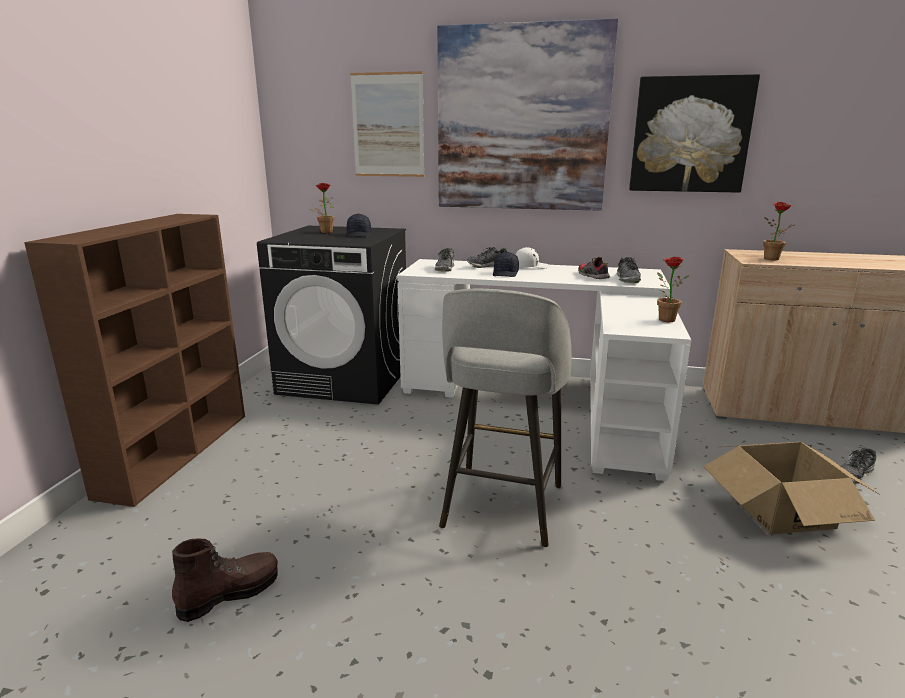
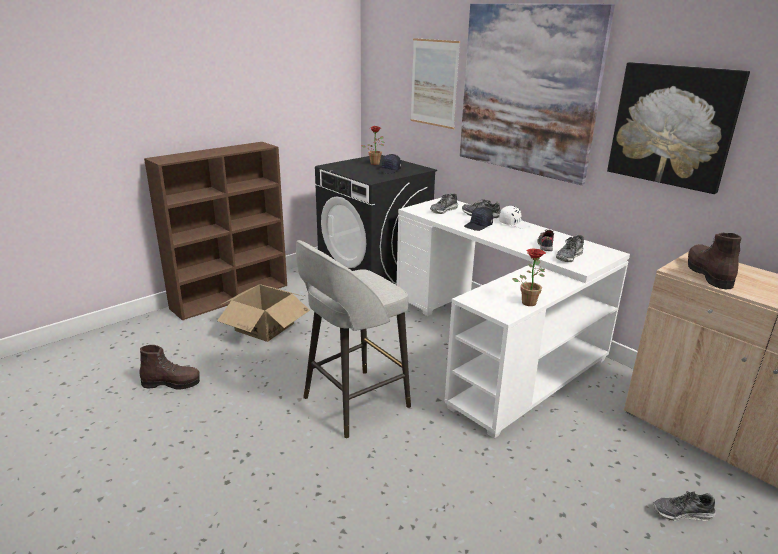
camera: 35 degrees right, 5 degrees up
(774, 259) = (707, 274): potted plant -> brown boot
(781, 509) = (554, 501): cardboard box -> cardboard box (265, 327)

